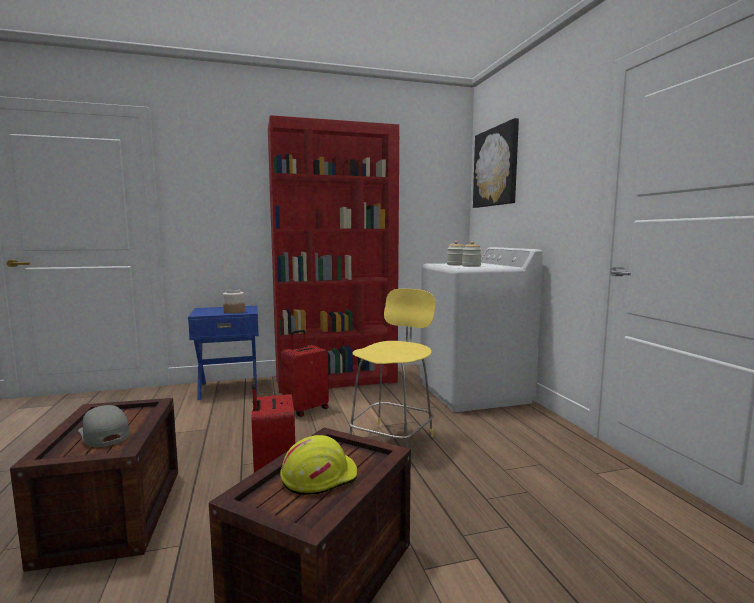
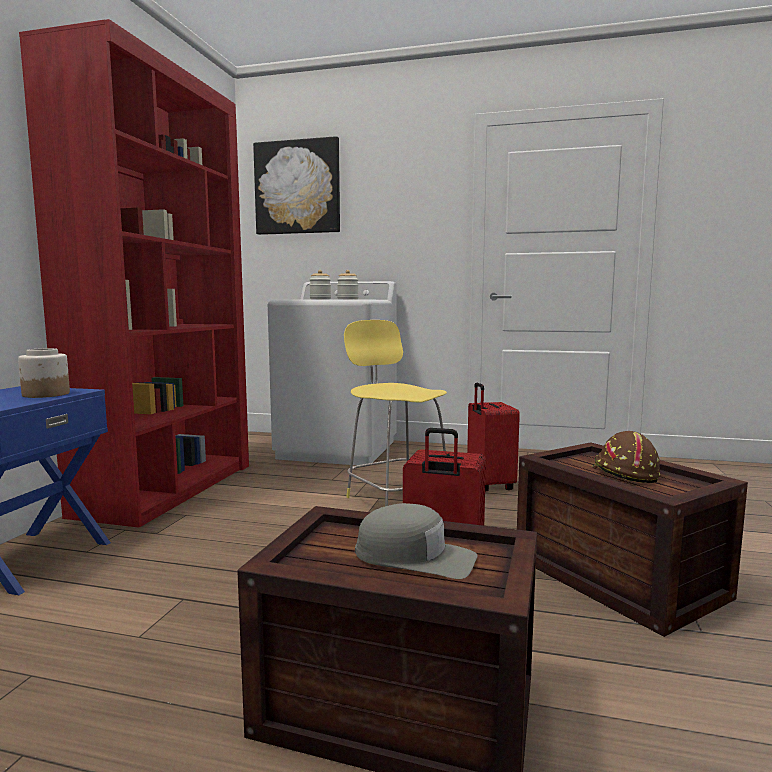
camera: 60 degrees left, 0 degrees up
(104, 434) = (415, 557): grey cap -> grey cap turned 150 degrees counterclockwise
(305, 409) = (238, 522): red suitcase -> red suitcase (488, 485)
(319, 477) = (623, 473): yellow hard hat -> brown hard hat

